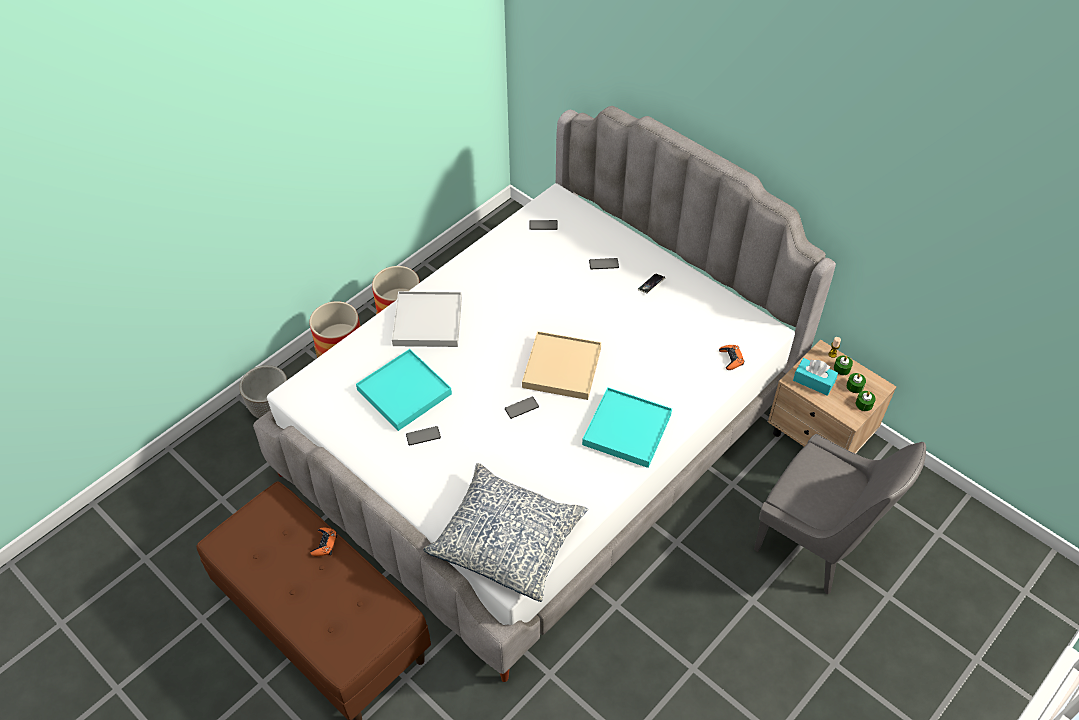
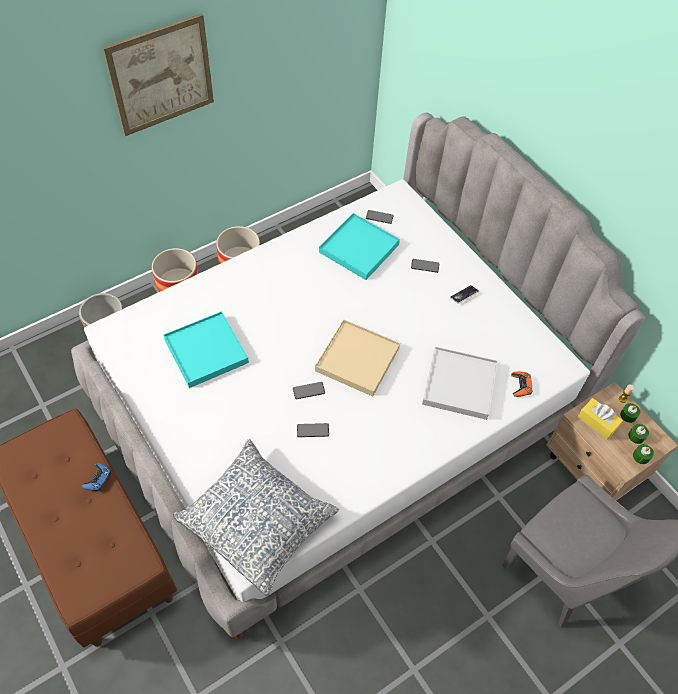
camera: 10 degrees right, 5 degrees up
(301, 119) = (161, 75): none -> picture
(325, 544) = (98, 479): orange game controller -> blue game controller
(423, 436) = (210, 398): phone -> phone (313, 430)
(428, 322) = (247, 288): white tray -> white tray (459, 385)
(627, 429) = (401, 435): turquoise tray -> turquoise tray (359, 248)
(813, 381) = (597, 422): turquoise tissue box -> yellow tissue box

